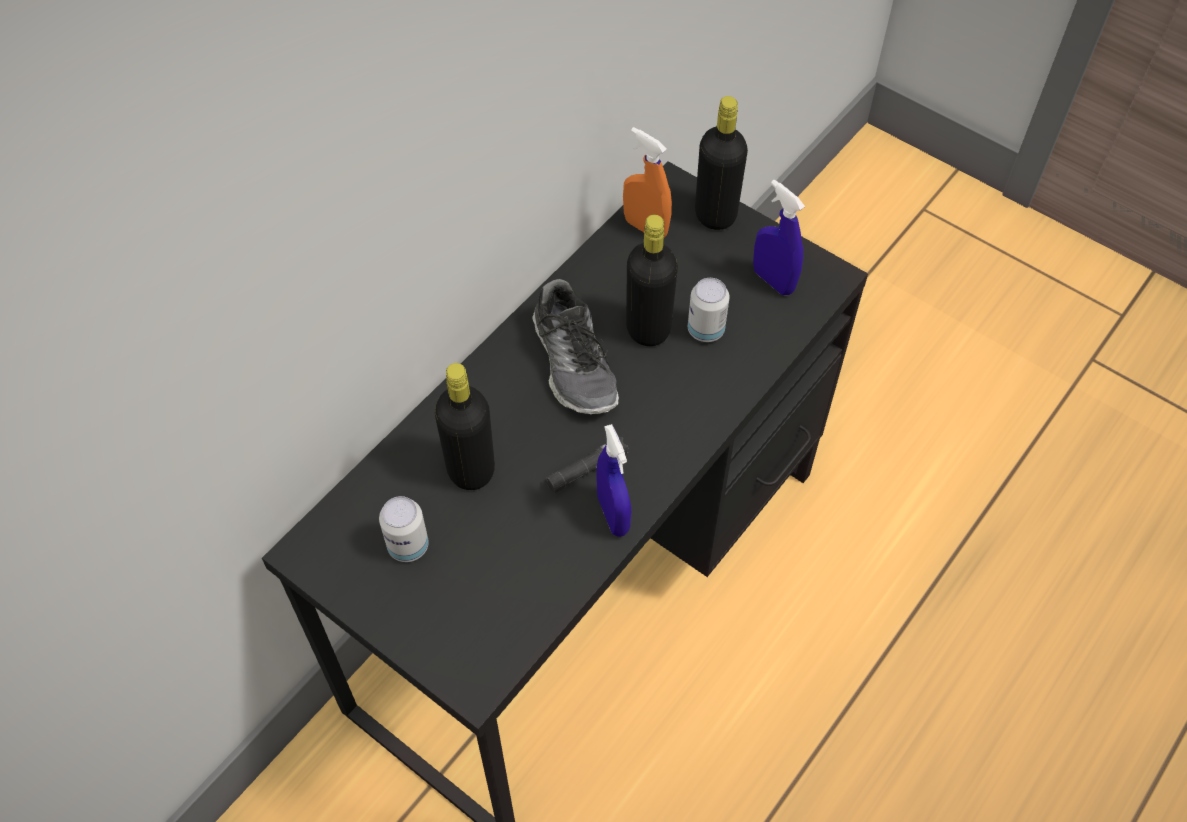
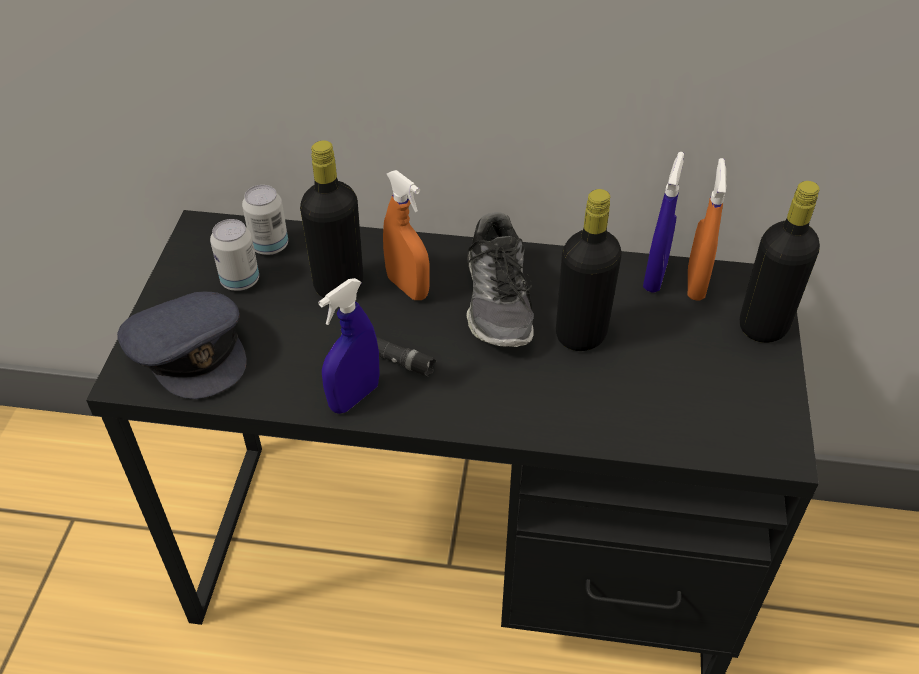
camera: 60 degrees right, 10 degrees down
(474, 621) = (190, 351): none -> grey cap
(511, 419) = (407, 287): none -> orange spray bottle
(574, 364) = (499, 302): shoe -> shoe turned 45 degrees counterclockwise
(705, 330) = (617, 377): can -> can (270, 246)
(773, 281) = (727, 404): blue spray bottle -> blue spray bottle (655, 276)

